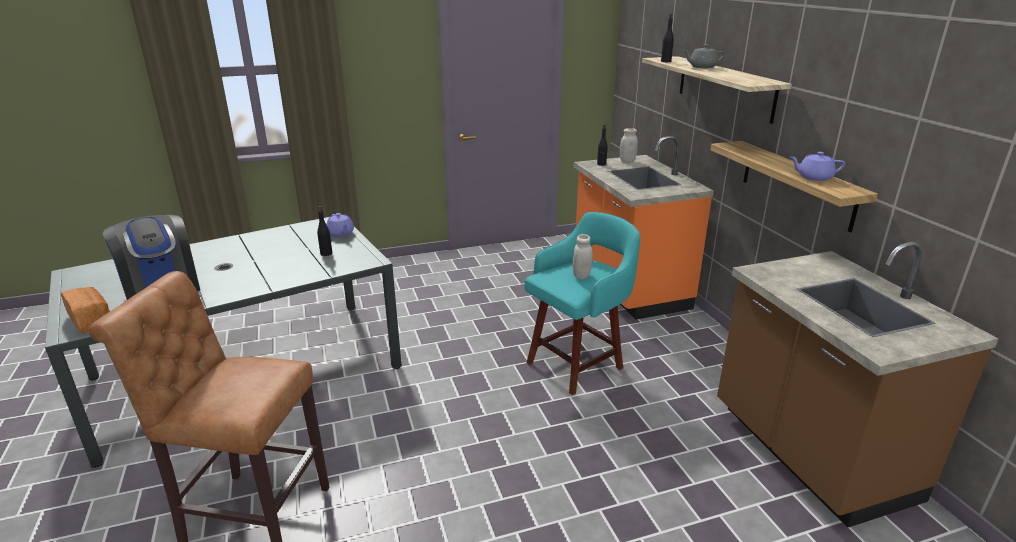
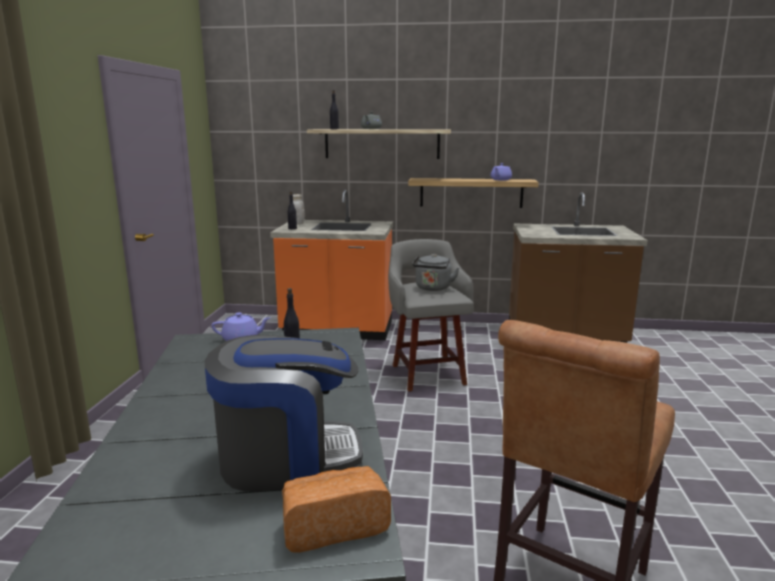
camera: 65 degrees left, 10 degrees down
(578, 364) = (427, 373): turquoise stool -> grey stool
(581, 275) = (433, 288): white jar -> grey kettle

